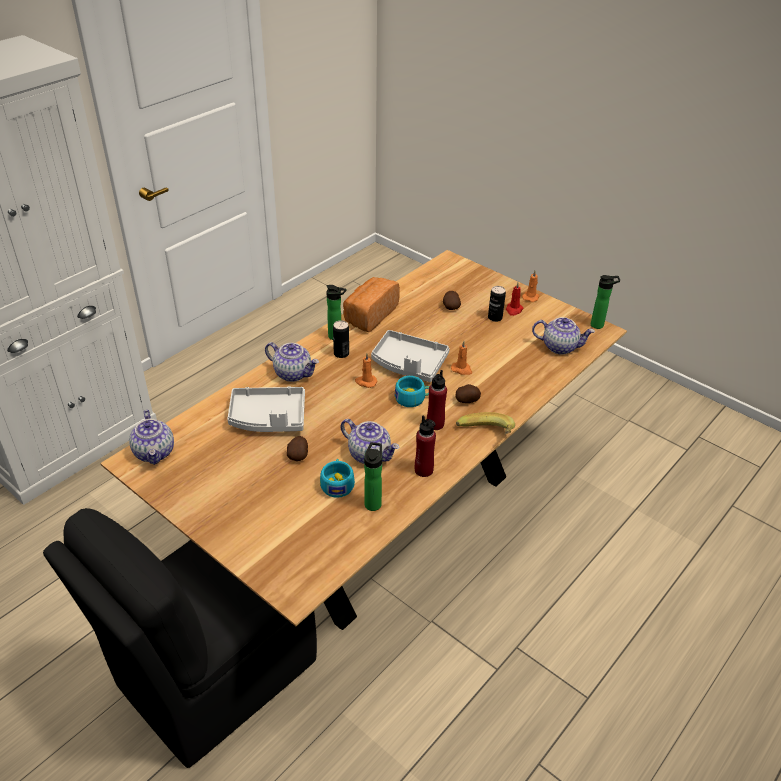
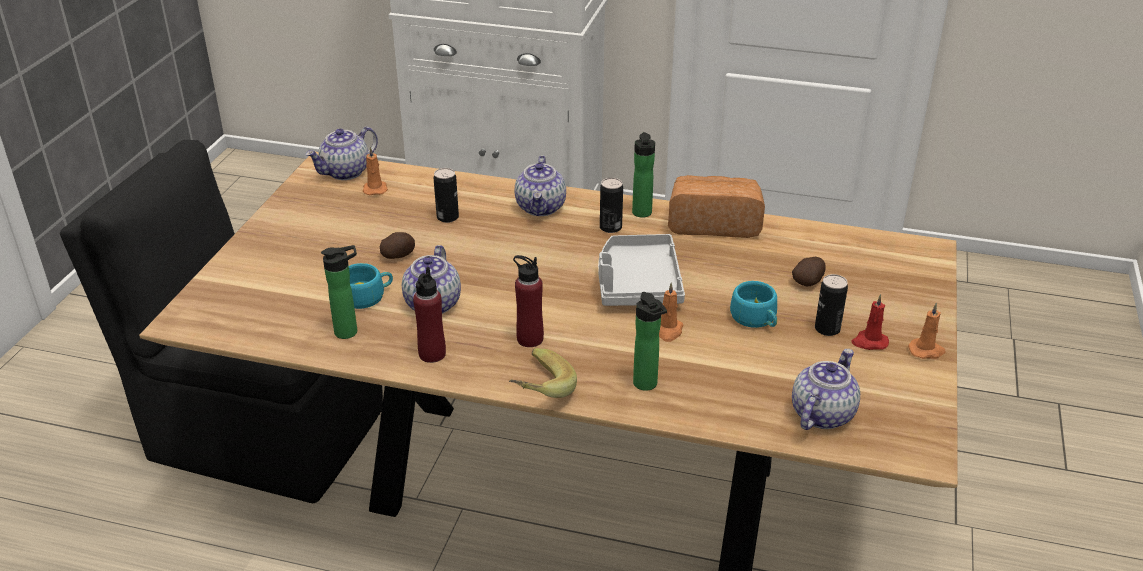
camera: 65 degrees right, 5 degrees down
(268, 418) = (447, 217): grey tray -> can
(365, 382) = (570, 261): orange candle -> orange candle (375, 189)
(413, 399) = (567, 307): turquoise cup -> turquoise cup (756, 319)
(467, 401) = (602, 353): potato -> none
(560, 347) = (821, 413): teapot -> teapot turned 135 degrees counterclockwise
(599, 325) = (933, 445): bottle -> bottle (647, 385)

